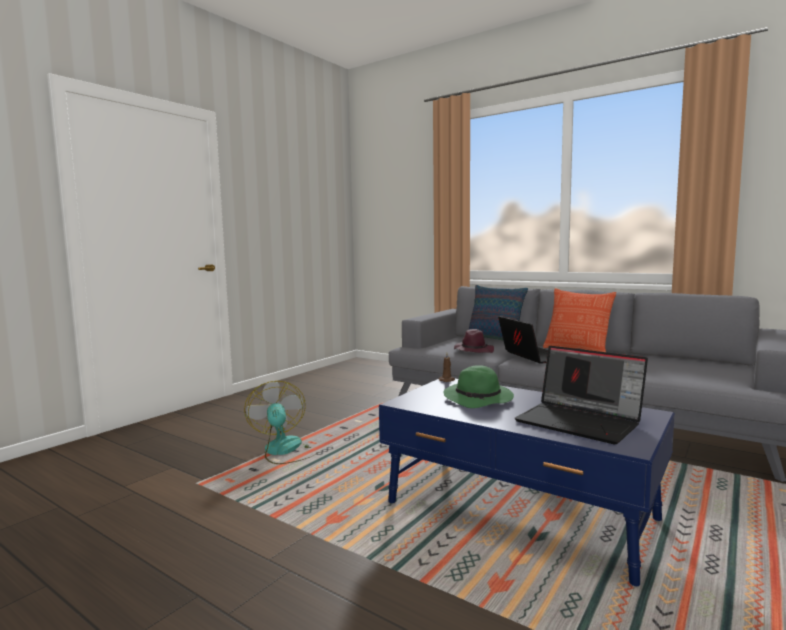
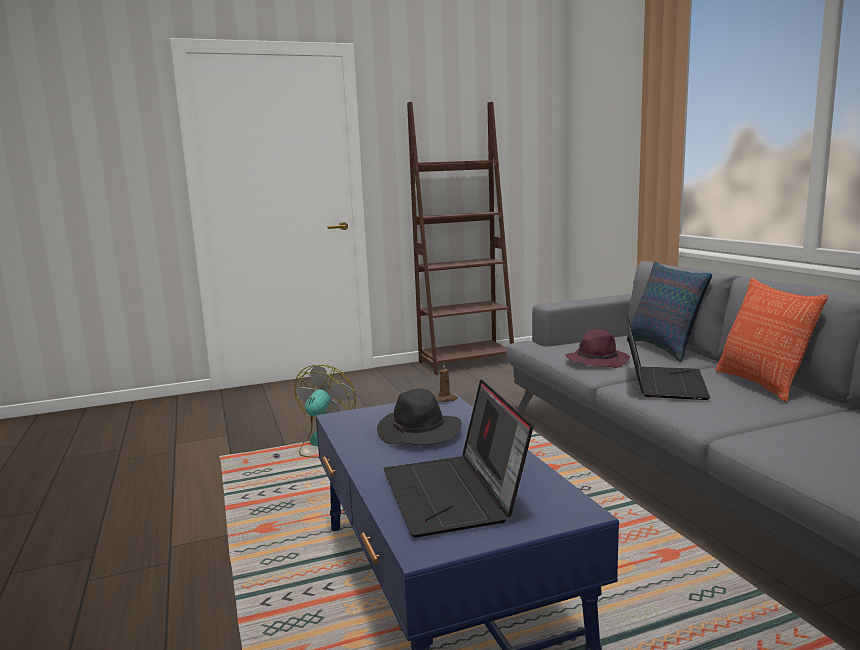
camera: 35 degrees right, 5 degrees up
(306, 379) = (466, 362): none -> brown bookcase
(479, 399) = (419, 433): green hat -> black hat

